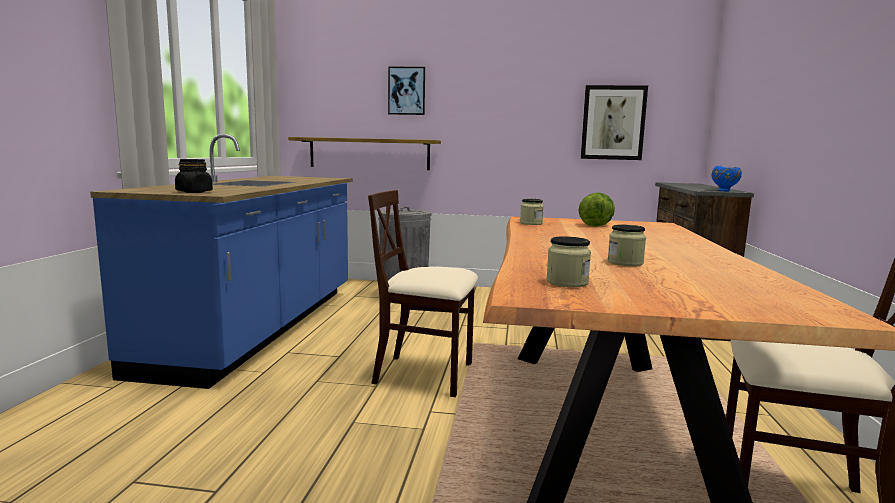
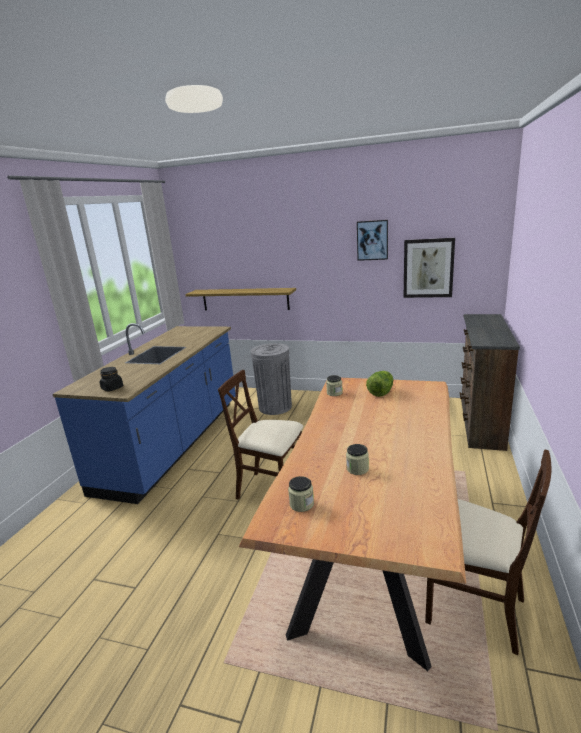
camera: 10 degrees right, 10 degrees up
(407, 91) = (267, 251): picture -> picture (372, 240)
(724, 191) = (498, 343): blue bowl -> none

